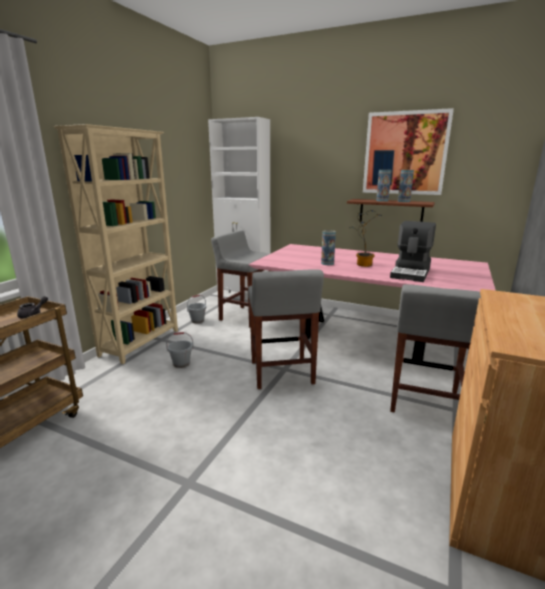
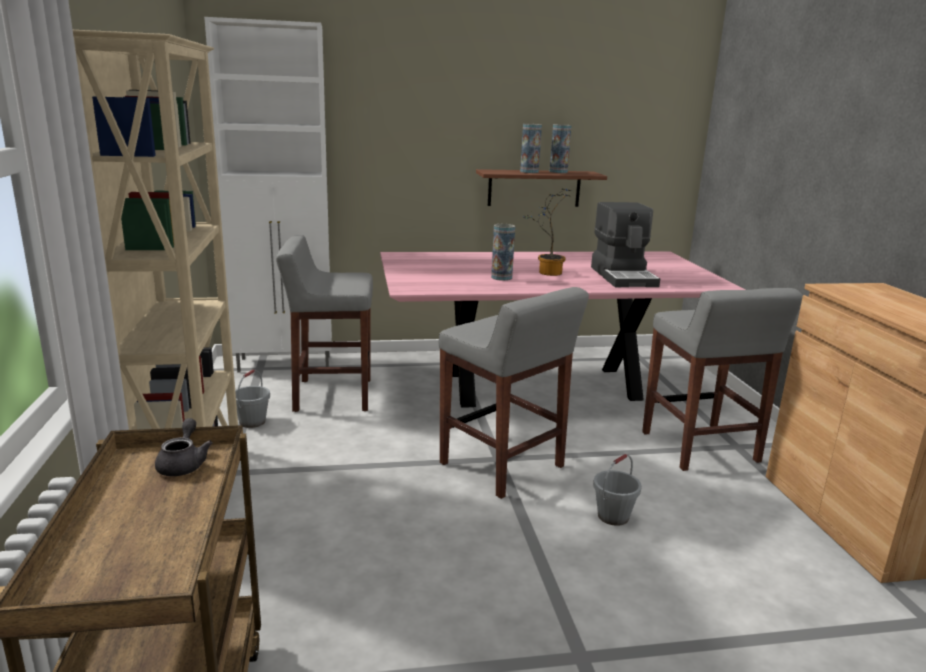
camera: 35 degrees left, 0 degrees up
(181, 363) = (328, 501): grey bucket -> grey bucket (613, 516)
(405, 153) = (551, 99): picture -> none

